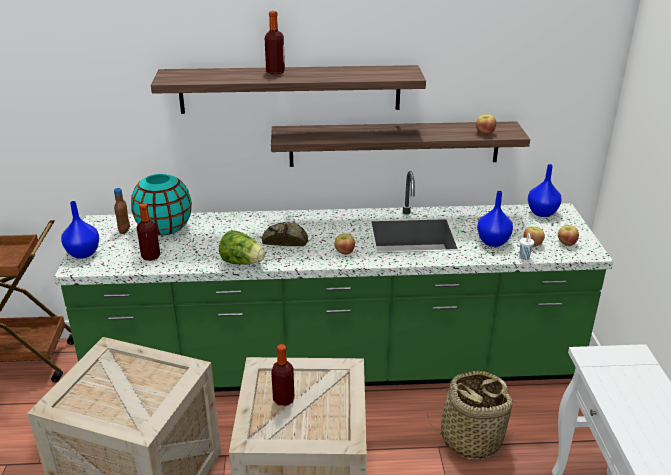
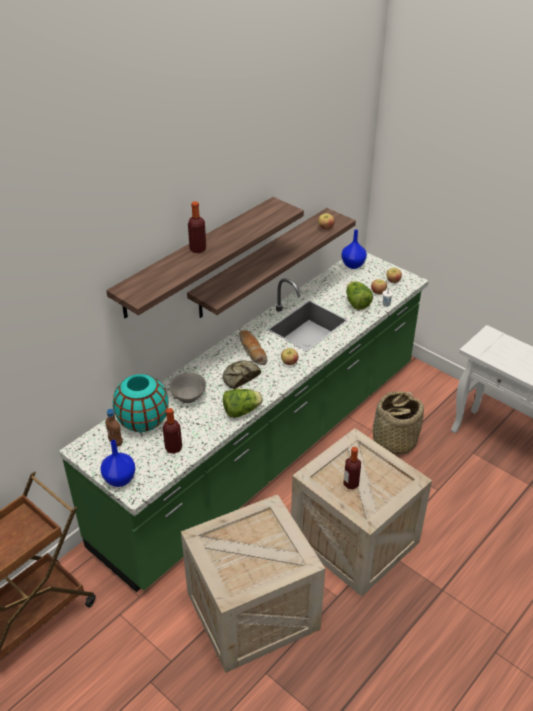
camera: 45 degrees left, 10 degrees up
(223, 231) = (188, 396): none -> grey bowl
(327, 228) = (252, 351): none -> bread
(492, 242) = (356, 303): blue vase -> lettuce

